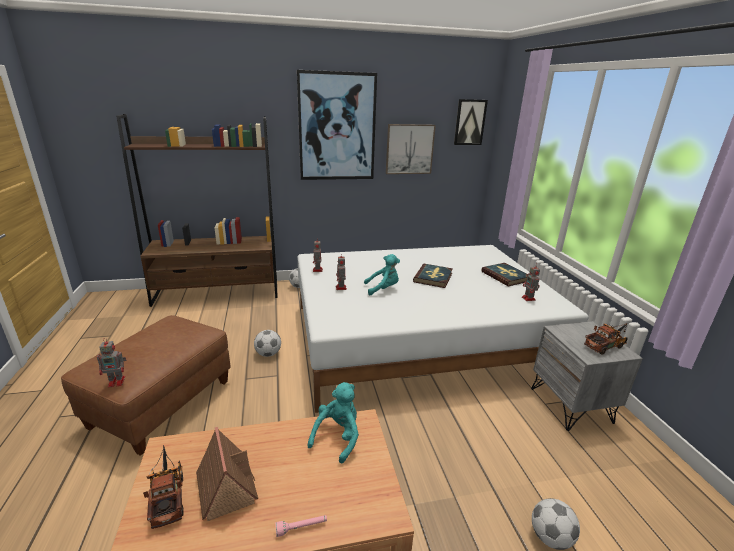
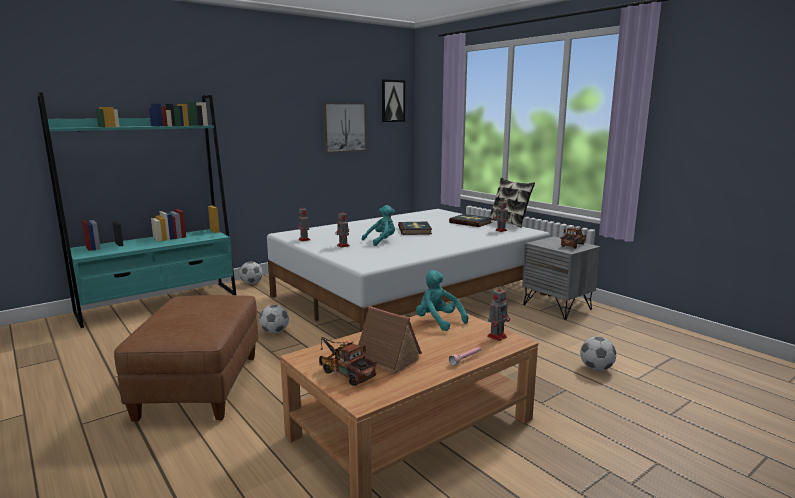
camera: 25 degrees left, 10 degrees down
(117, 381) = (195, 336): toy robot -> toy robot (497, 336)
(218, 293) = (159, 303): brown bookcase -> turquoise bookcase
(337, 127) = (276, 107): picture -> none
(338, 436) = (438, 321): turquoise plush toy -> turquoise plush toy turned 45 degrees counterclockwise
(551, 285) = (509, 222): none -> pillow

